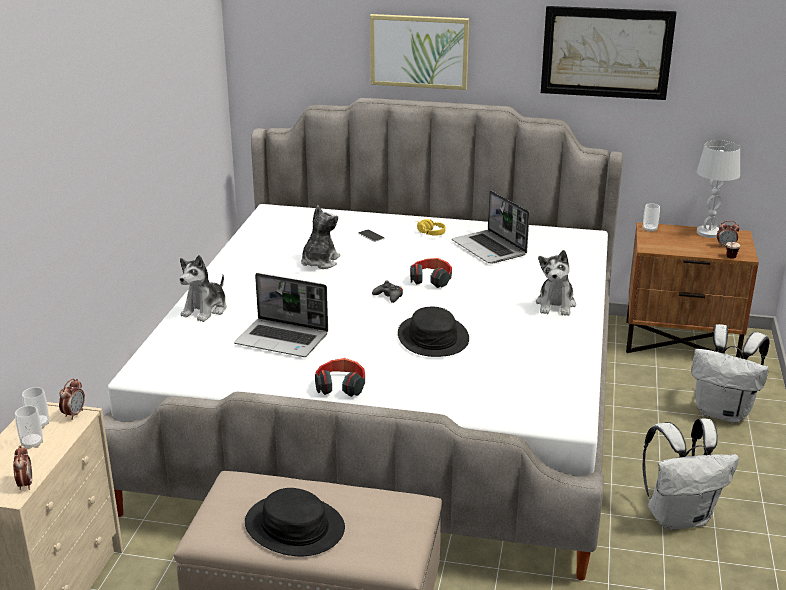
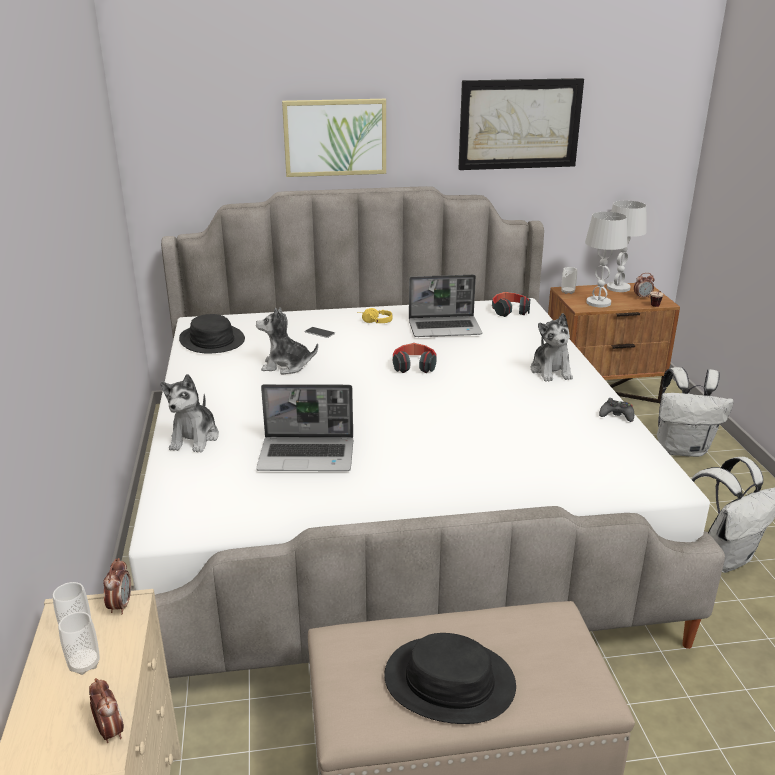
camera: 20 degrees left, 0 degrees up
(319, 262) = (286, 366): plush toy -> plush toy turned 90 degrees counterclockwise
(341, 386) = (411, 496): headphones -> headphones (509, 311)
(389, 296) = (385, 389): black game controller -> black game controller (616, 415)
(432, 337) = (463, 424): black hat -> black hat (212, 340)
(490, 249) = (445, 328): laptop -> laptop turned 45 degrees counterclockwise
(671, 245) = (598, 303): none -> white table lamp

